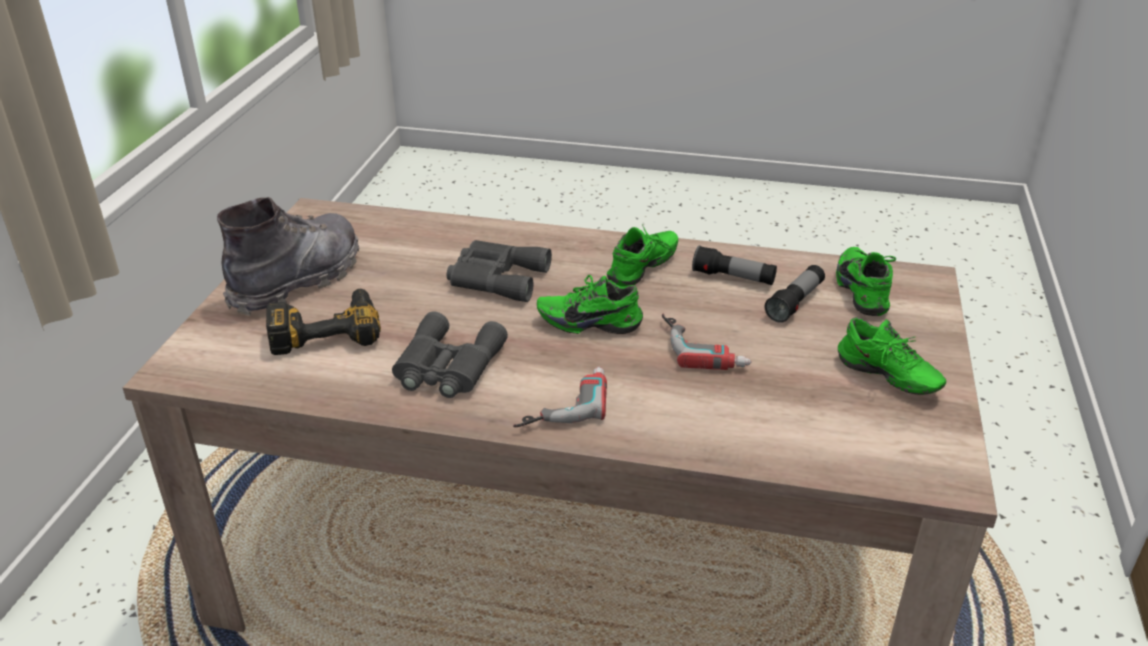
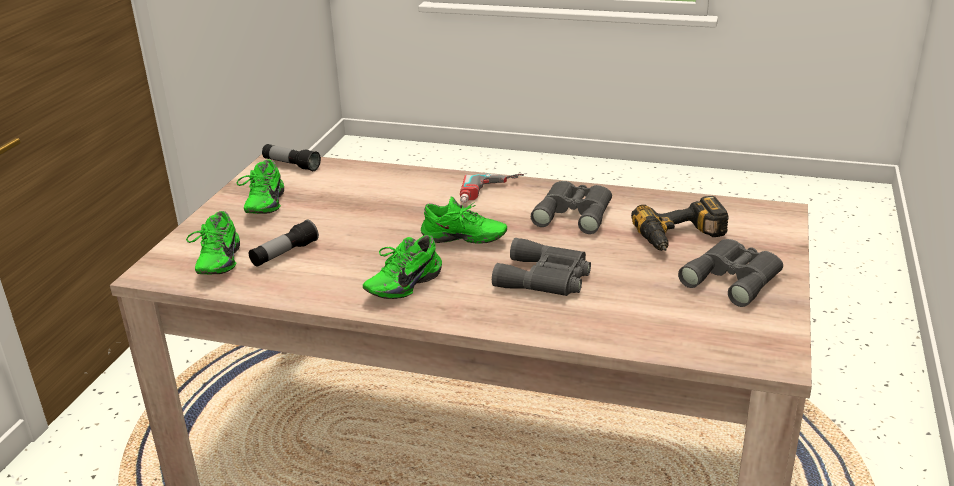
camera: 175 degrees left, 5 degrees down
(298, 280) = (734, 278): grey boot -> grey binoculars
(704, 346) = (378, 224): power drill -> none
(733, 278) = (323, 275): flashlight -> flashlight (291, 165)
(885, 378) = (263, 204): green shoe -> green shoe turned 135 degrees counterclockwise

